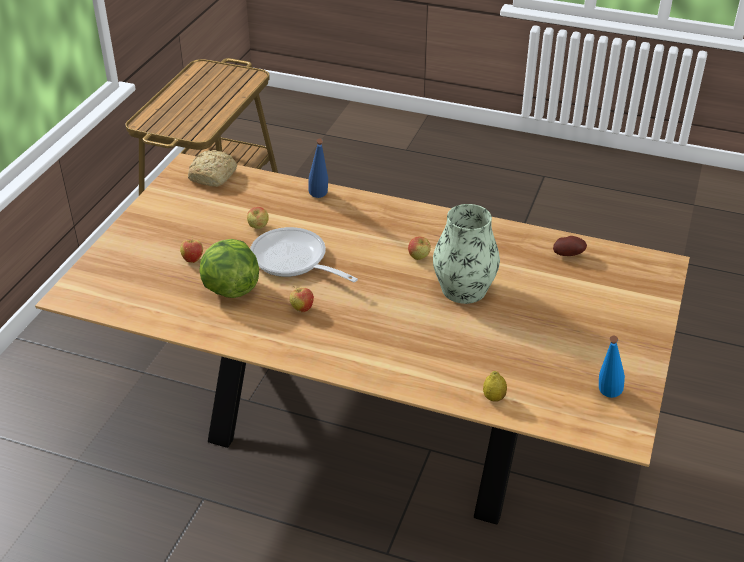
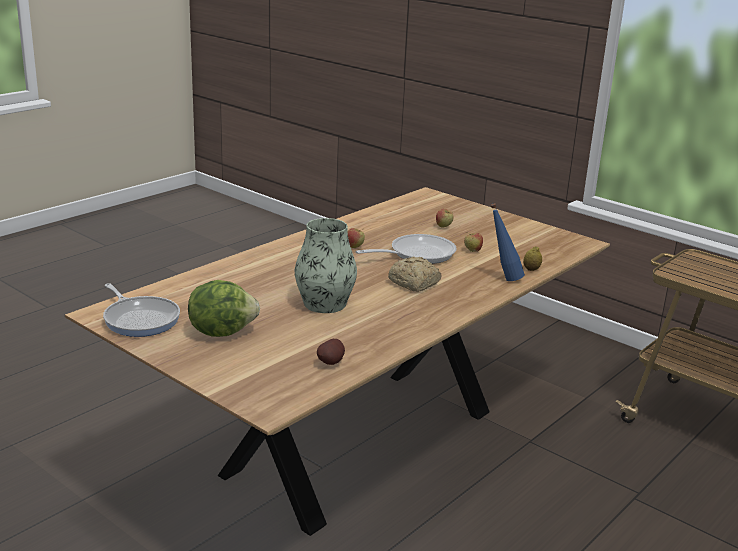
camera: 110 degrees right, 15 degrees down
(214, 176) = (563, 249): bread -> bread (414, 284)
(230, 288) = (398, 231): lettuce -> lettuce (221, 331)
(419, 258) = (383, 297): apple -> none
(493, 397) = (193, 282): lemon -> lemon (531, 269)
(605, 399) = (140, 319): blue bottle -> frying pan

